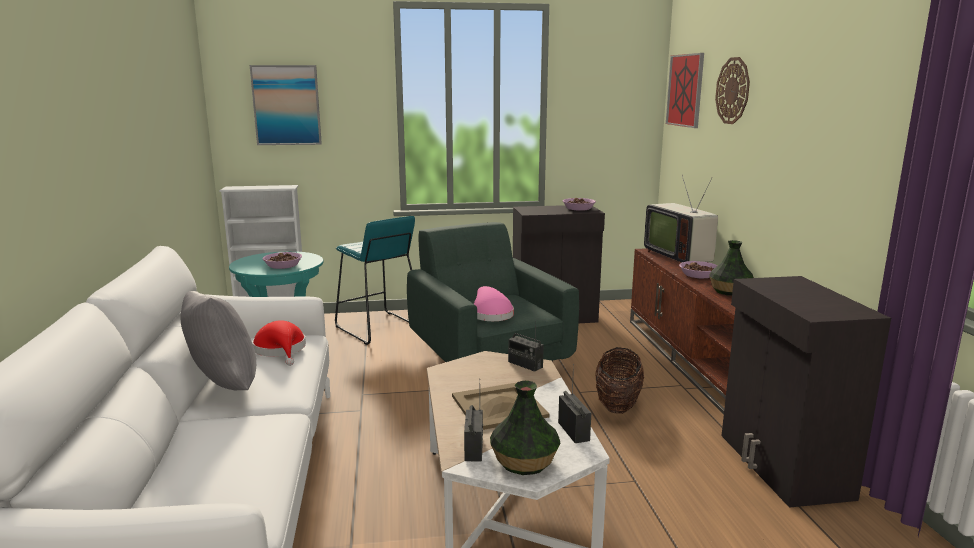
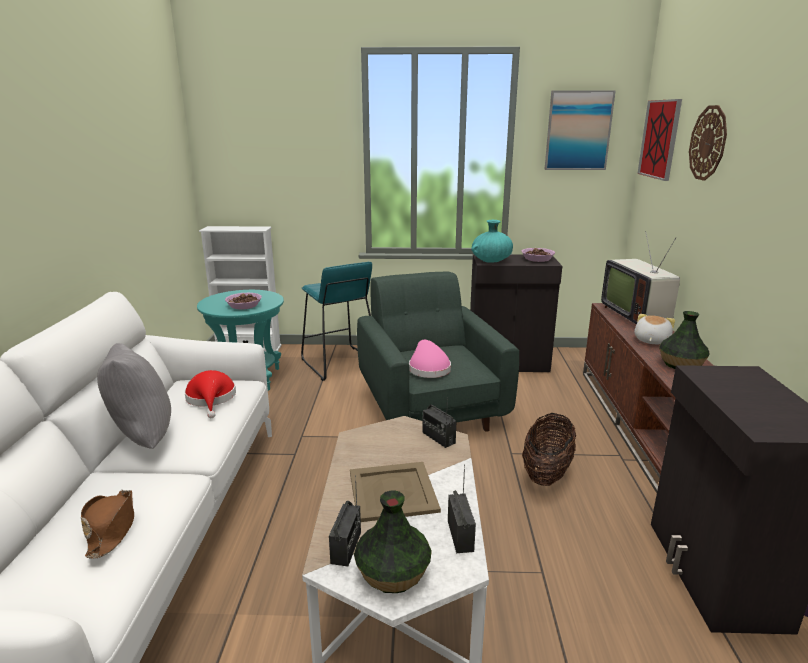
camera: 10 degrees right, 5 degrees up
(236, 455) = (112, 528): none -> brown hat
(286, 105) = (261, 151): picture -> picture (578, 131)
(535, 211) = (491, 261): none -> turquoise vase
(698, 275) = (650, 340): bowl -> plush toy

